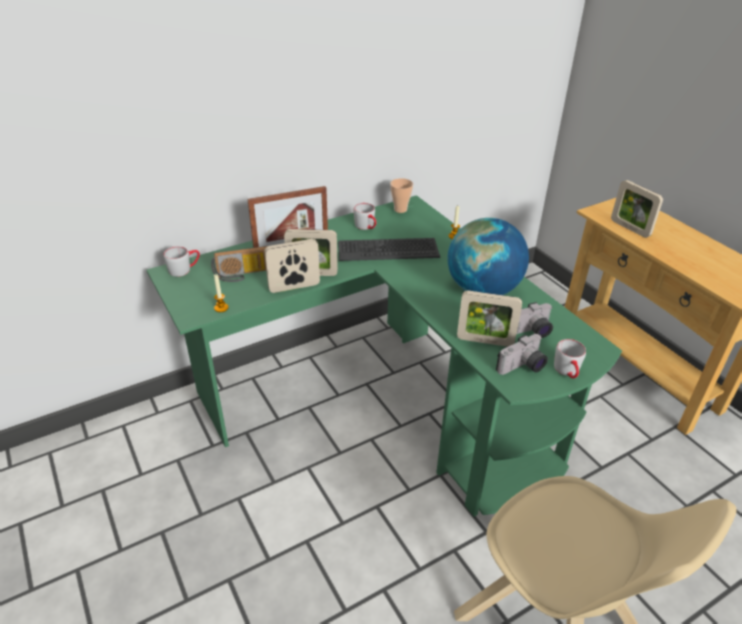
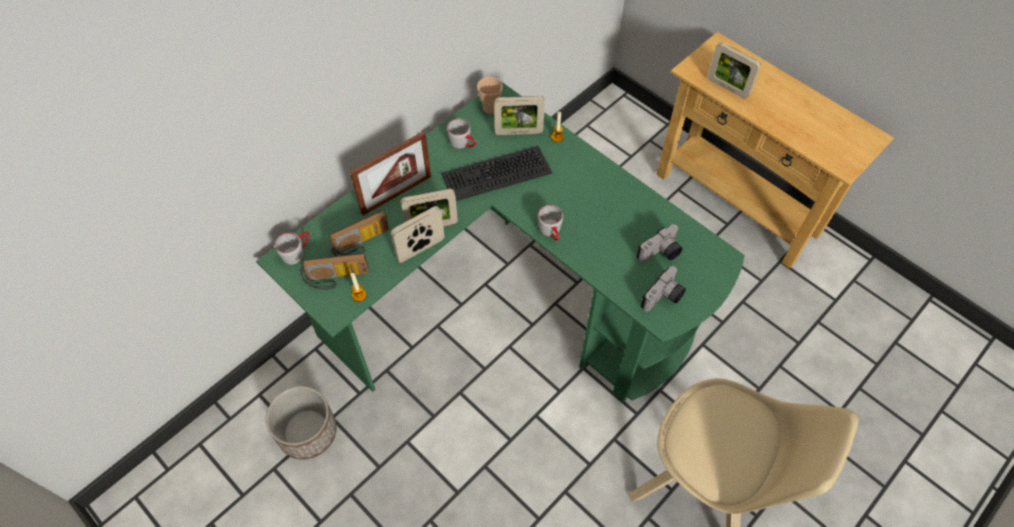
camera: 15 degrees left, 20 degrees up
(150, 466) = (308, 432): none -> planter
(208, 293) = (336, 279): none -> radio
(482, 290) = (605, 209): globe -> none
(485, 341) = (623, 274): picture frame -> picture frame (518, 132)
(568, 372) = (703, 293): grey mug -> grey mug (551, 232)

